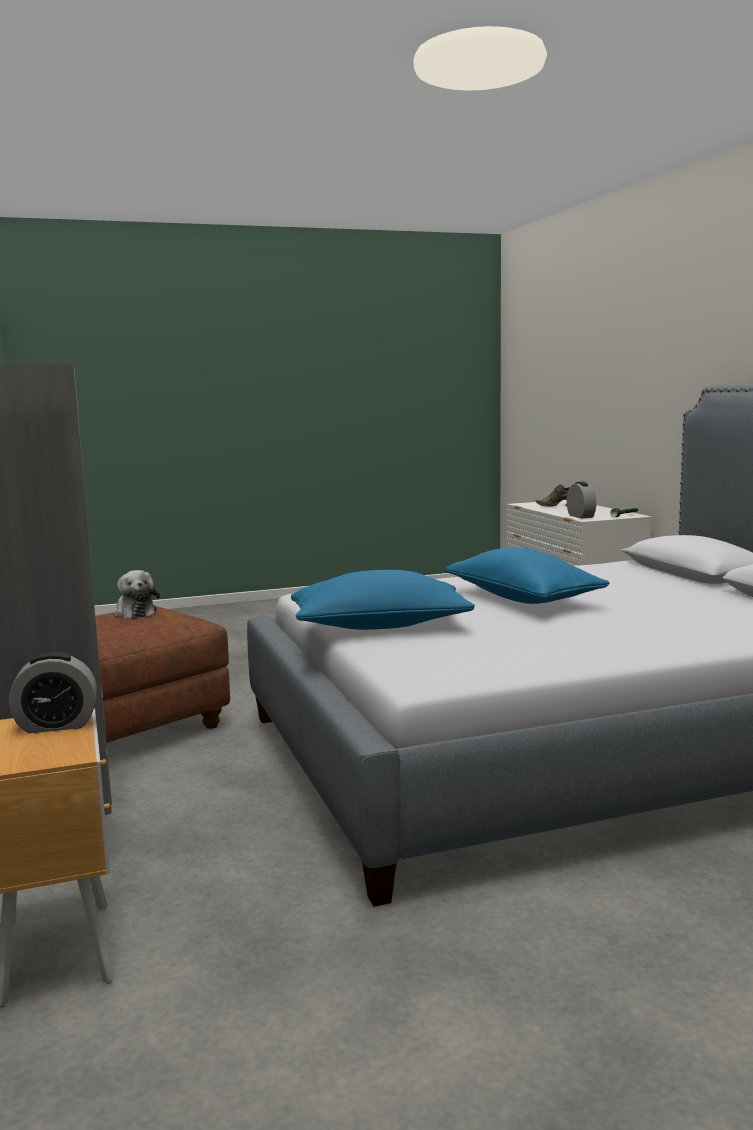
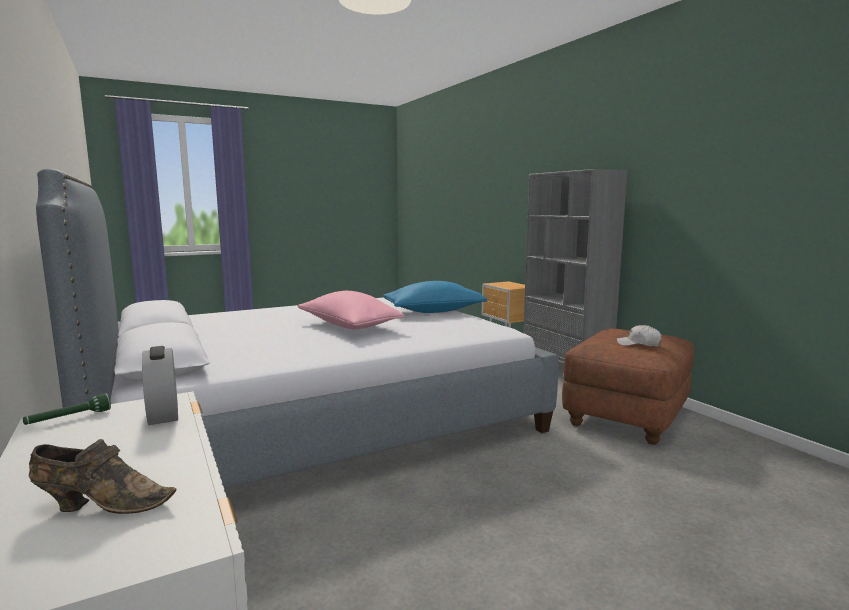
camera: 170 degrees right, 0 degrees up
(56, 725) = (510, 286): alarm clock -> none
(135, 612) = (639, 344): plush toy -> white cap
(522, 599) = (349, 326): blue pillow -> pink pillow

